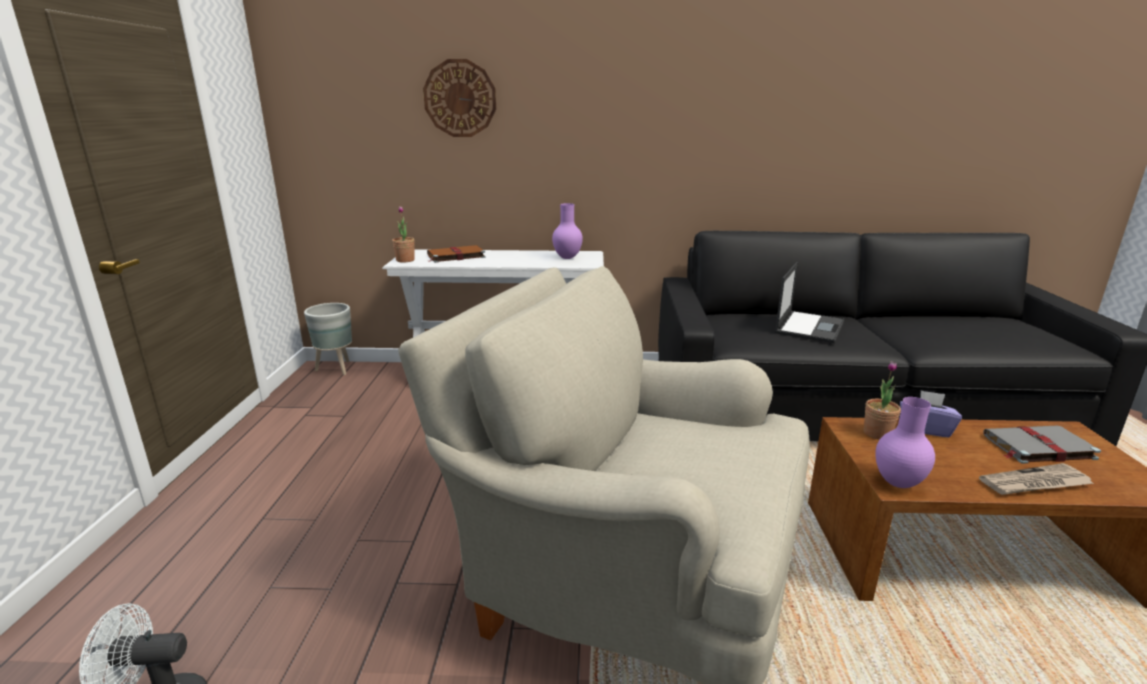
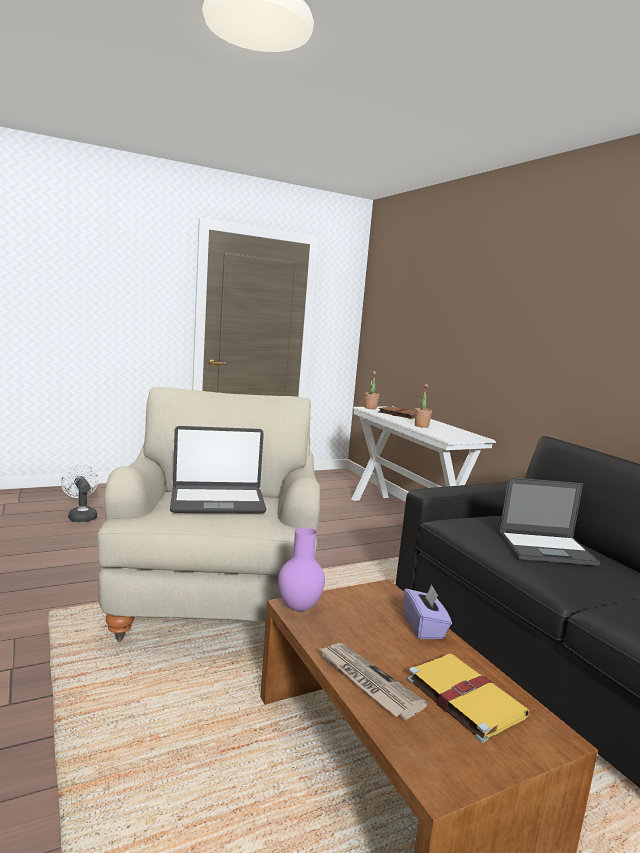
camera: 60 degrees right, 10 degrees down
(336, 369) = (347, 476): grey planter -> none
(460, 98) = (439, 306): wall clock -> none
(567, 258) = (452, 433): purple vase -> none
(683, 452) = (217, 501): none -> laptop
(877, 433) = (383, 602): potted plant -> potted plant (421, 426)
(1037, 447) = (463, 696): grey book -> yellow book

